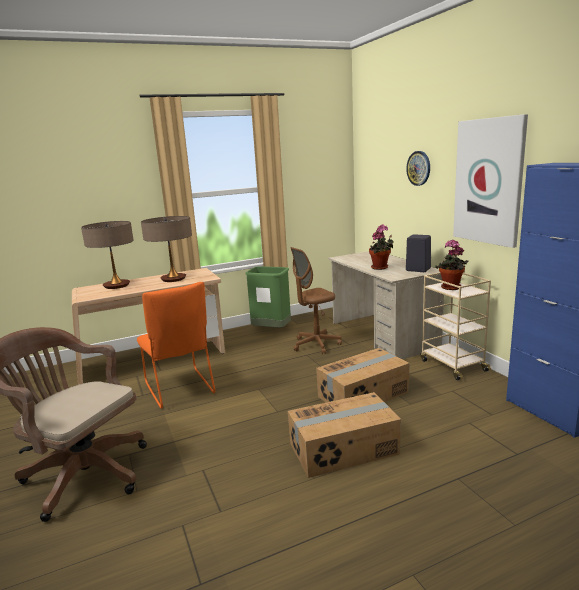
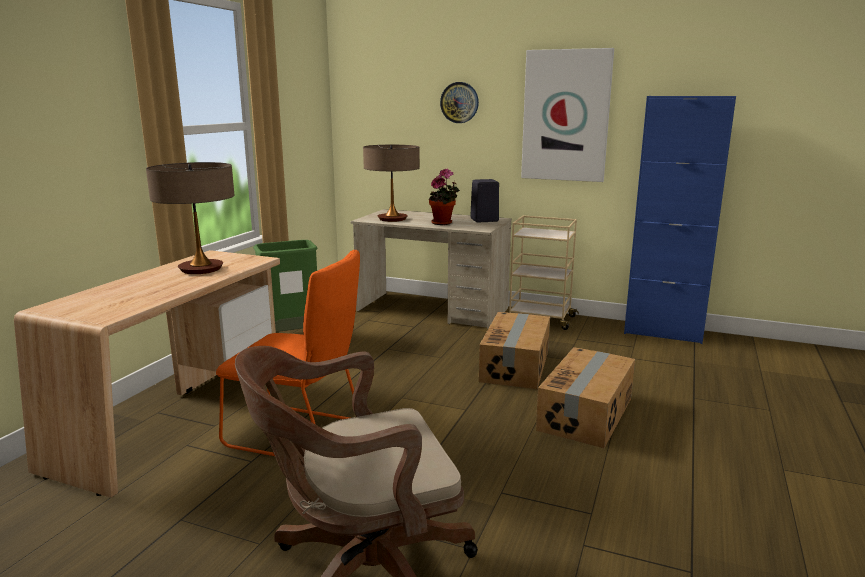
camera: 45 degrees left, 0 degrees up
(117, 285) = (115, 293): table lamp -> table lamp (392, 219)
(316, 345) = (379, 336): brown office chair -> none
(450, 288) = (540, 233): potted plant -> none

